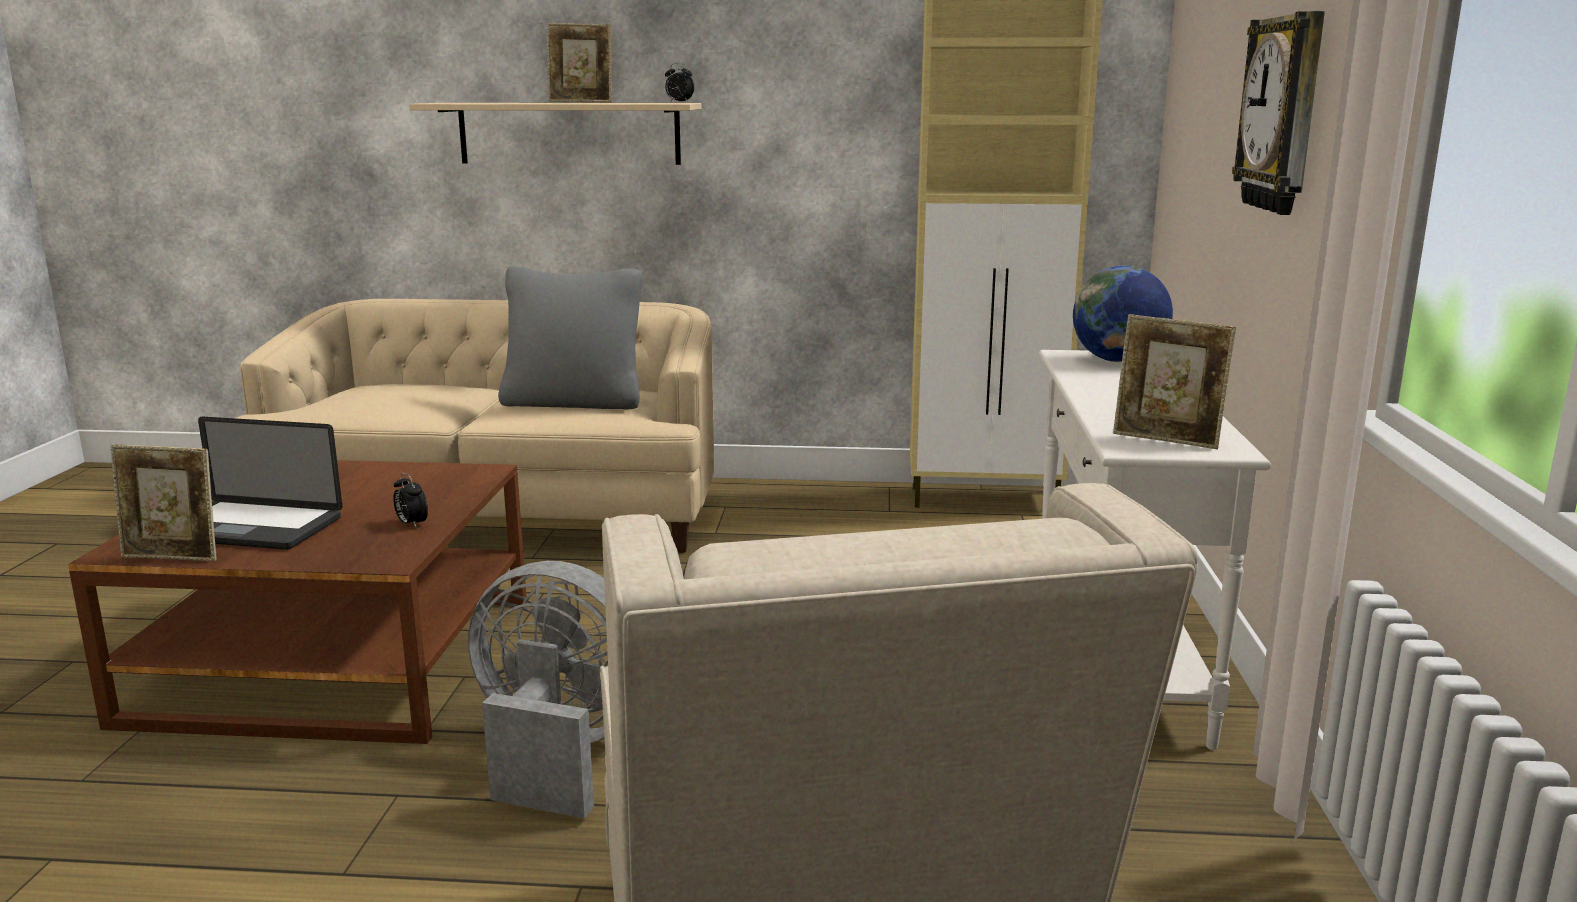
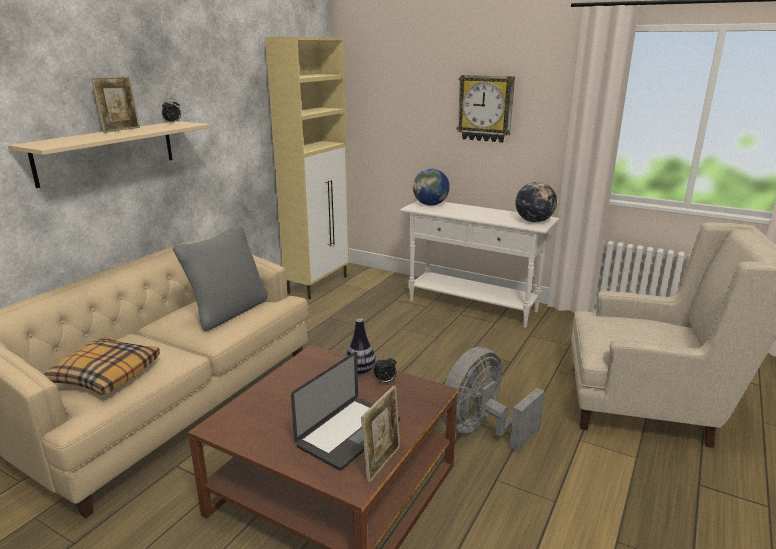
camera: 65 degrees left, 5 degrees up
(360, 396) = (106, 375): none -> pillow
(443, 504) = (360, 370): none -> vase
(1166, 440) = (534, 221): picture frame -> globe

